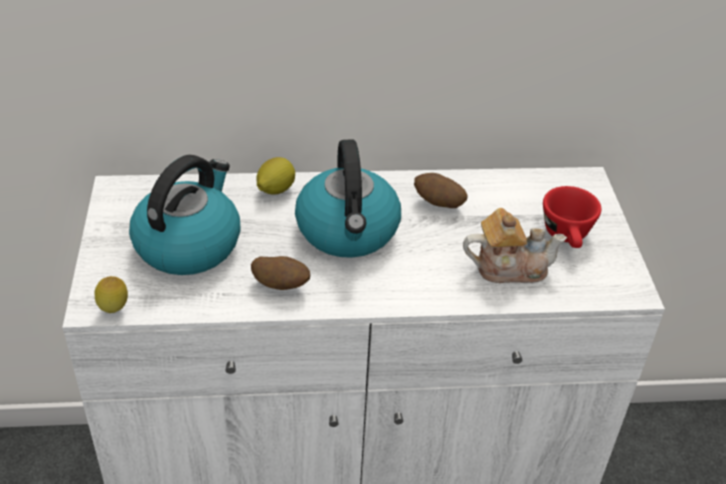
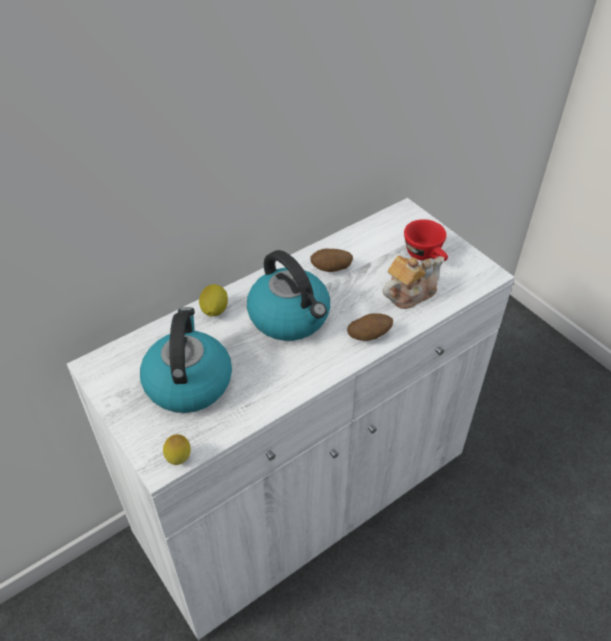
camera: 30 degrees left, 5 degrees up
(281, 285) = (280, 379): potato -> potato (369, 336)

